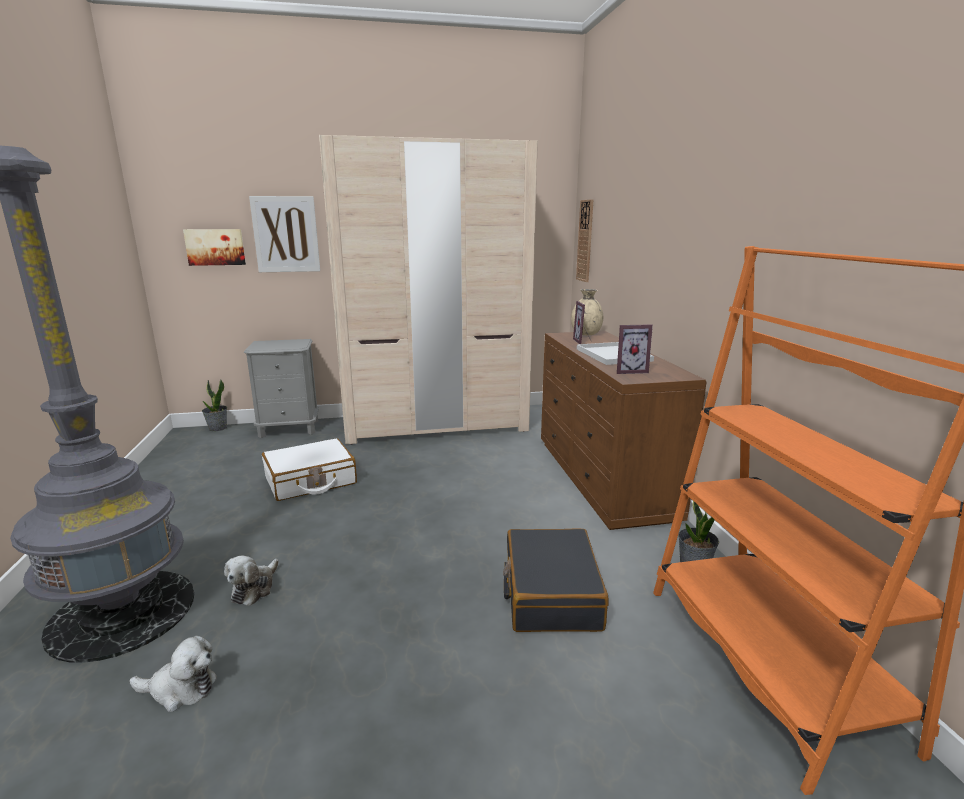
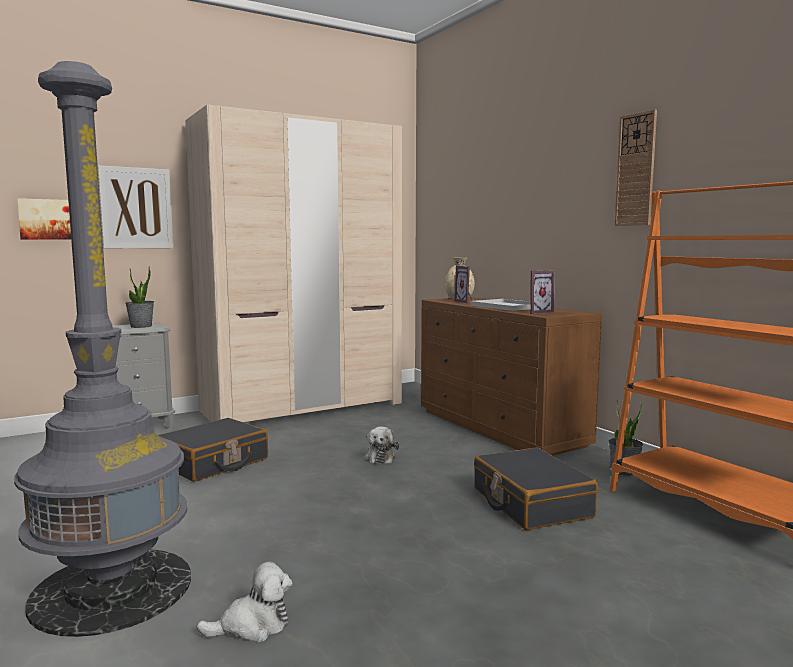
camera: 20 degrees left, 10 degrees down
(217, 428) = (42, 435): potted plant -> potted plant (141, 326)
(254, 588) = (246, 546): plush toy -> plush toy (380, 457)
(310, 481) = (213, 463): white suitcase -> black suitcase
(585, 241) = (433, 220): wall clock -> wall clock (636, 170)

